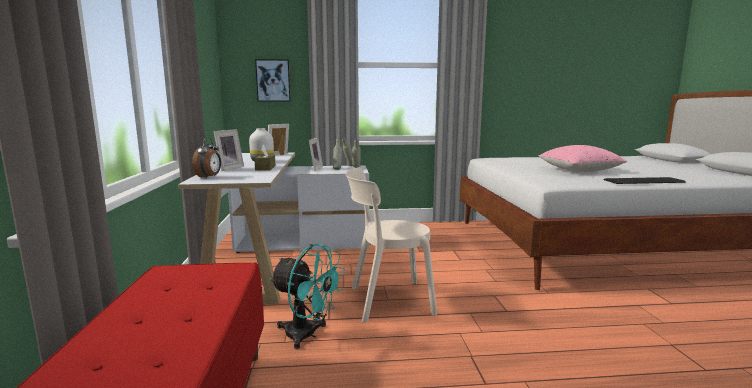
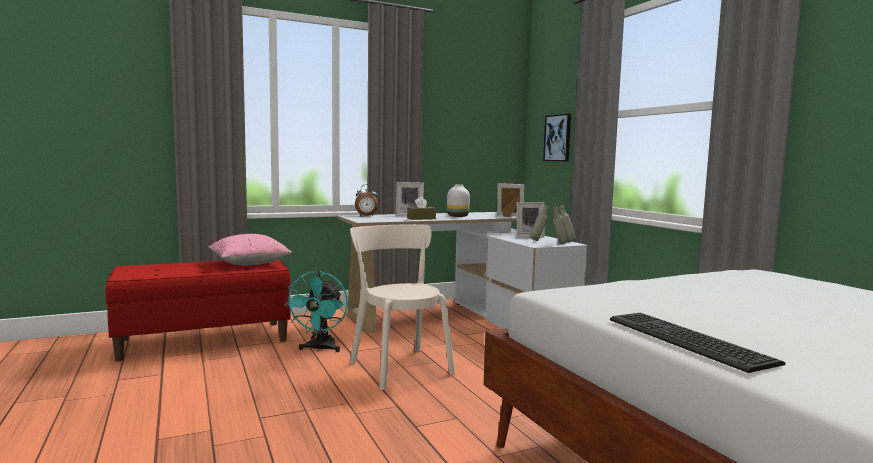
camera: 70 degrees right, 5 degrees down
(579, 171) = (731, 309): pink pillow -> pink pillow (249, 264)

